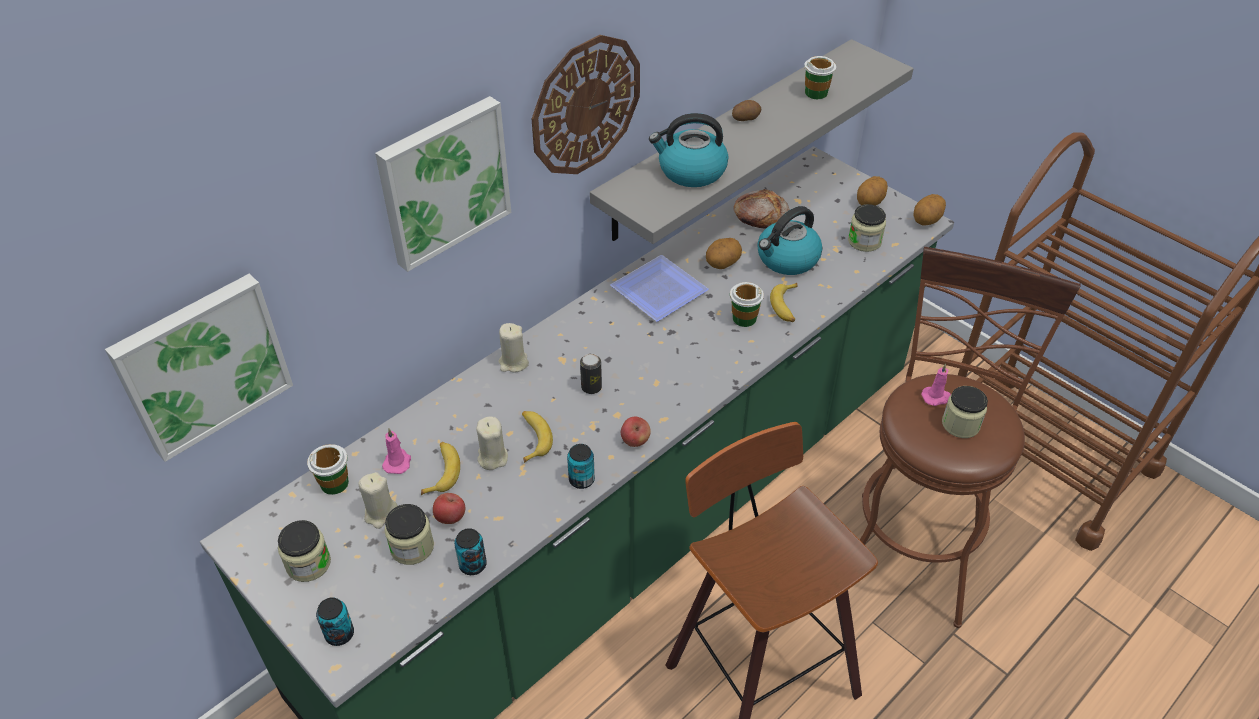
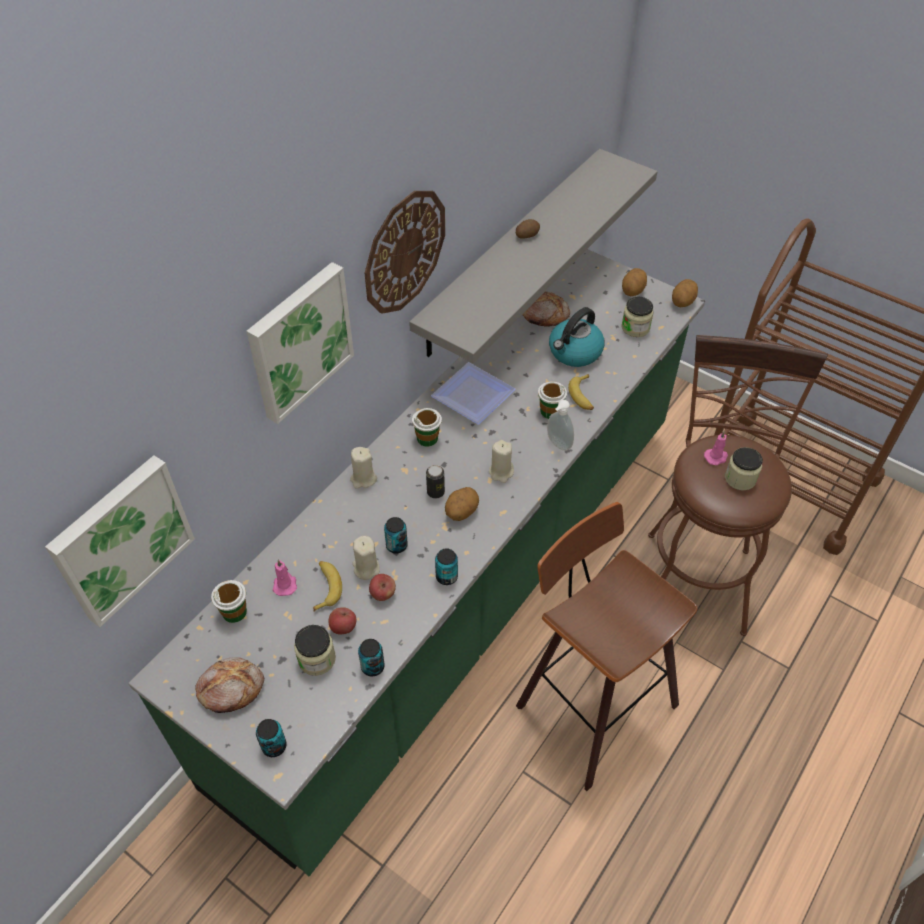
camera: 10 degrees left, 5 degrees up
(308, 563) = (230, 688): jar -> bread
(380, 514) = (282, 633): beige candle -> beige candle (501, 472)
(533, 438) = (396, 545): banana -> can
(635, 441) = (483, 535): apple -> apple (383, 594)
(691, 171) = (492, 291): kettle -> none
(722, 264) = (521, 363): potato -> potato (461, 512)
(744, 355) = (557, 445): none -> soap dispenser
(816, 93) = (581, 204): cup -> cup (427, 438)

